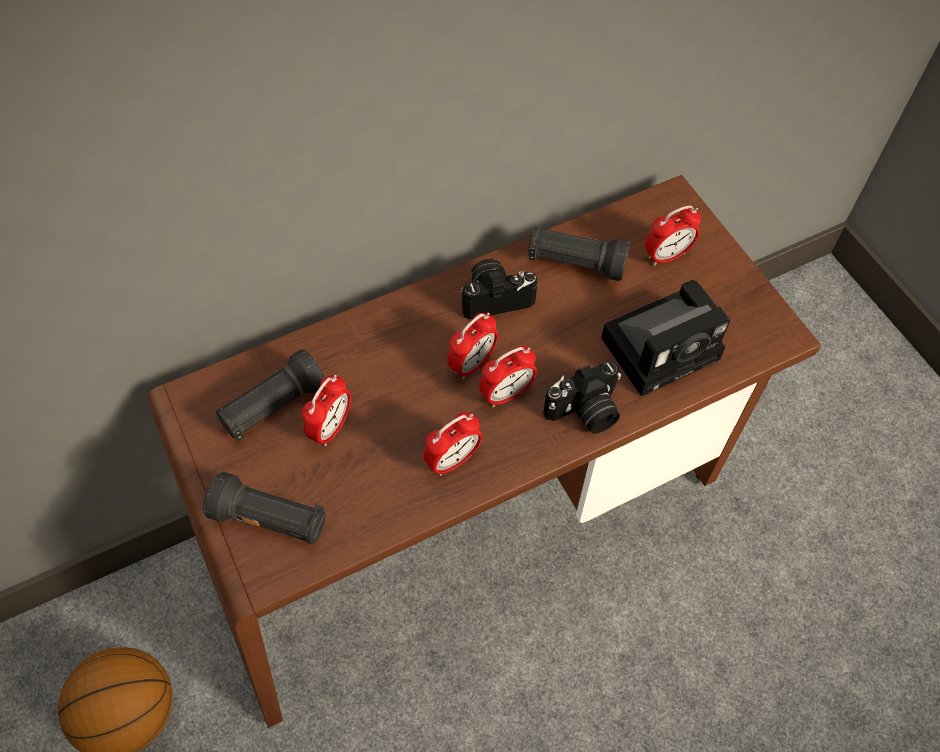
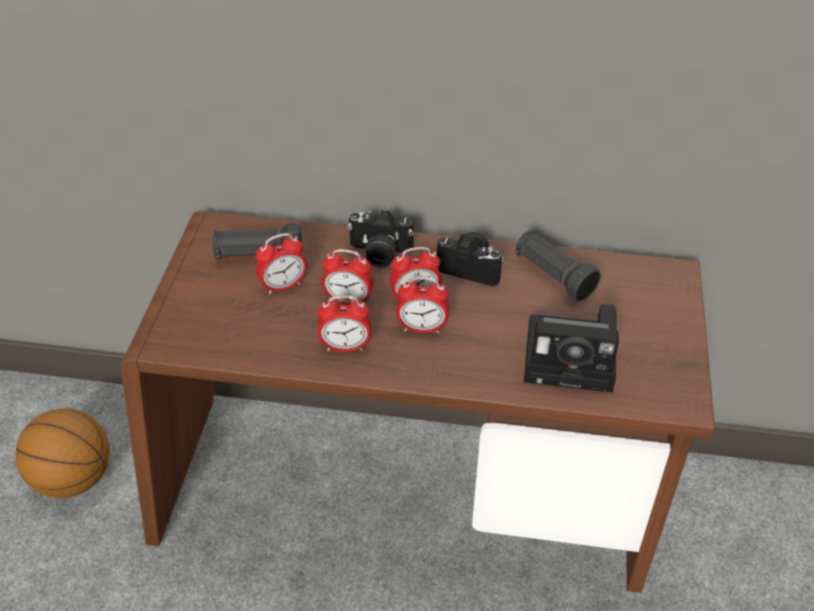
camera: 35 degrees right, 15 degrees down
(271, 520) = (195, 316): black flashlight -> none
(585, 412) = (470, 369): camera -> camera (379, 253)
(667, 256) = (633, 305): alarm clock -> alarm clock (348, 301)

